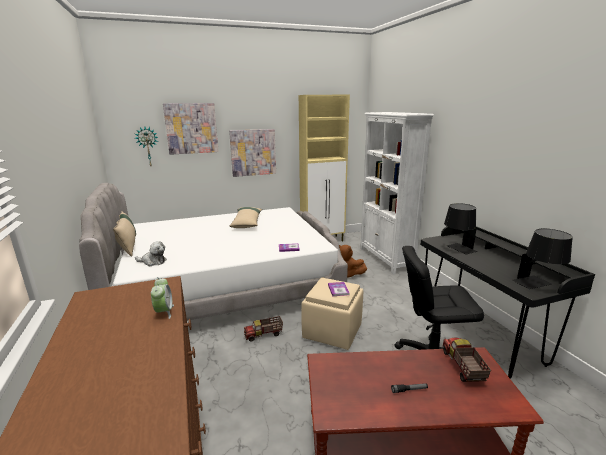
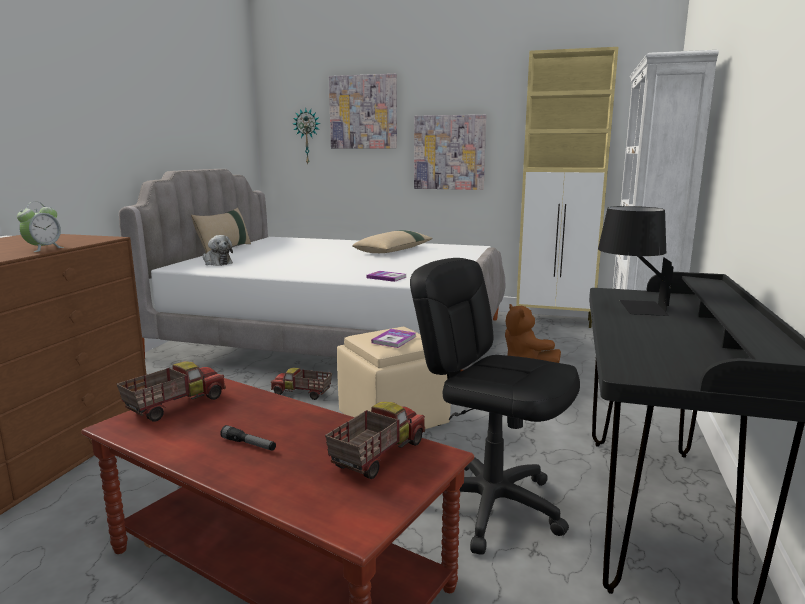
camera: 35 degrees right, 5 degrees down
(329, 386) = (175, 406): none -> toy truck
(538, 285) = (680, 371): black table lamp -> none

